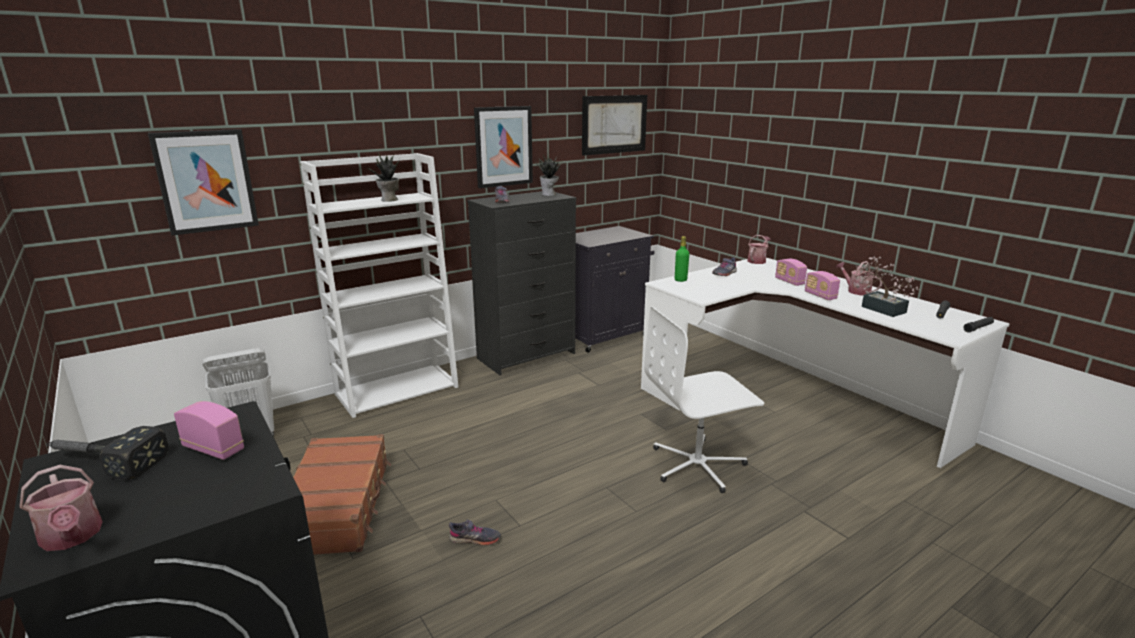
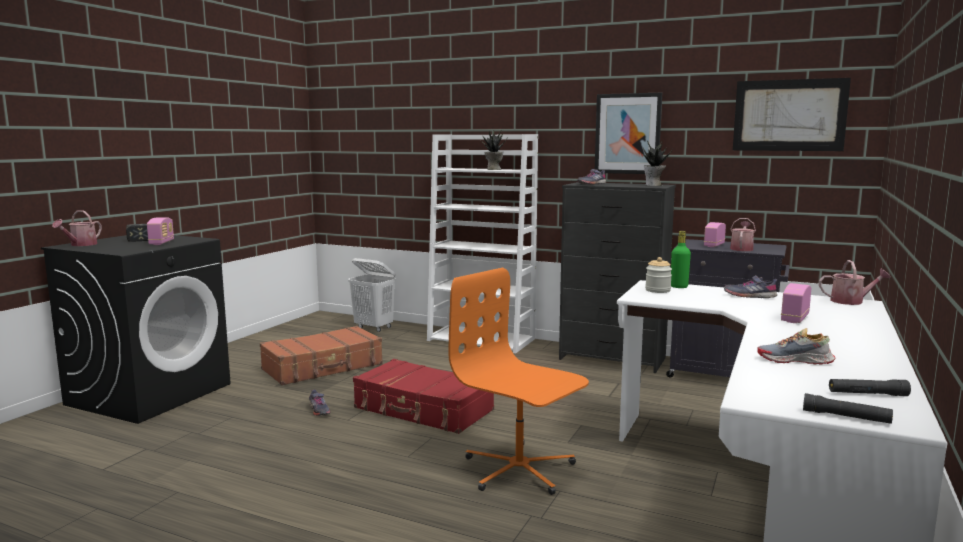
camera: 60 degrees right, 10 degrees down
(206, 181) = (394, 144): picture -> none
(540, 473) = (423, 410): none -> red suitcase
(686, 287) = (657, 290): none -> jar
(698, 465) = (519, 469): white office chair -> orange office chair
(820, 296) = (770, 333): radio -> radio (714, 245)
(856, 291) = (848, 347): watering can -> watering can (741, 249)
(879, 308) = (795, 360): potted plant -> shoe

